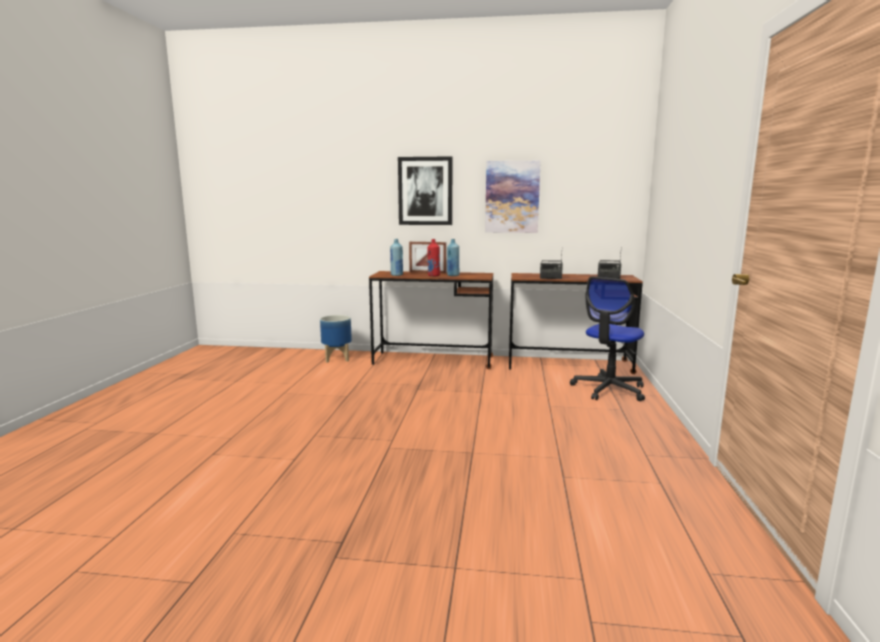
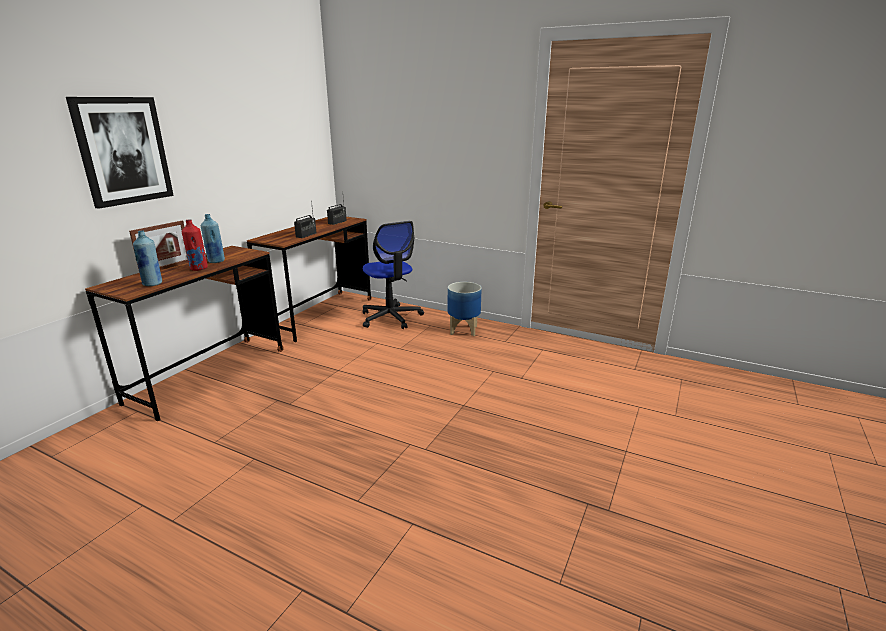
camera: 70 degrees left, 10 degrees up
(337, 358) = (83, 448): planter -> planter (463, 330)
(512, 197) = (229, 149): picture -> none

